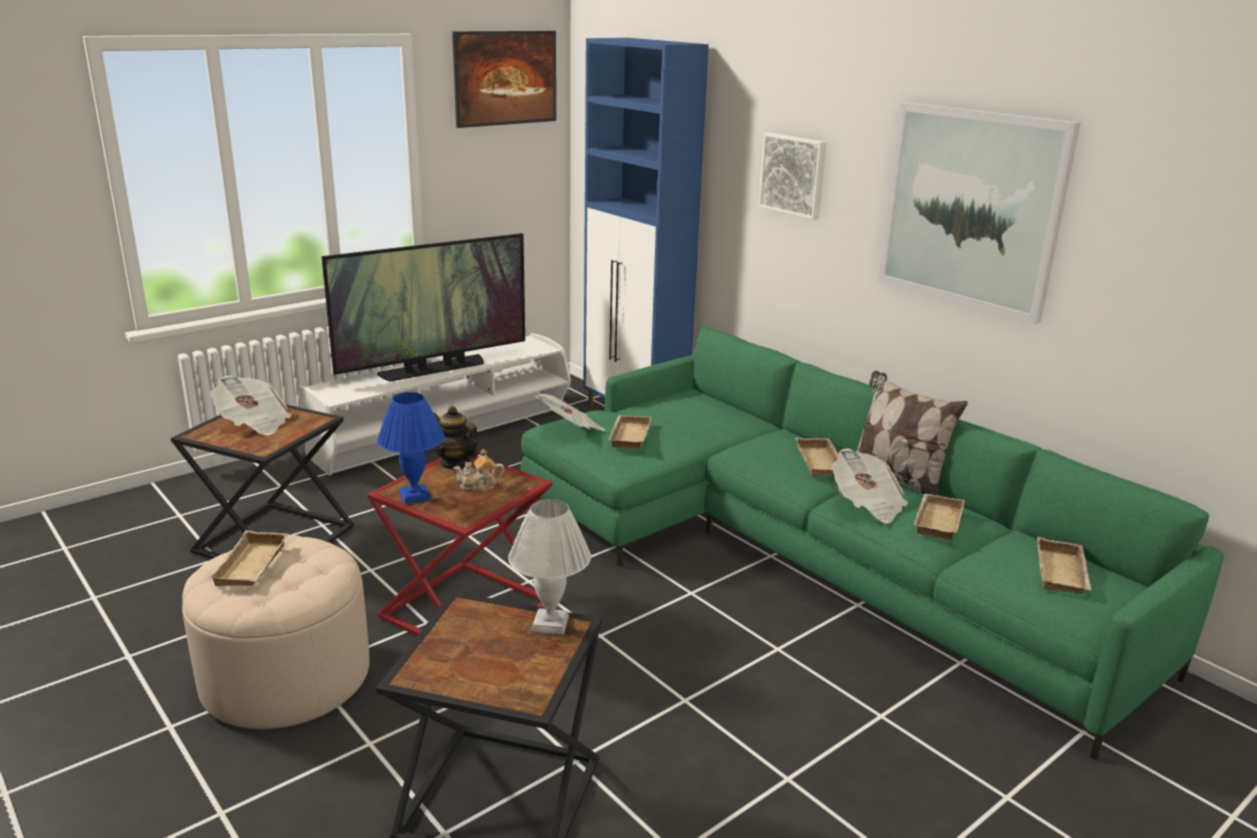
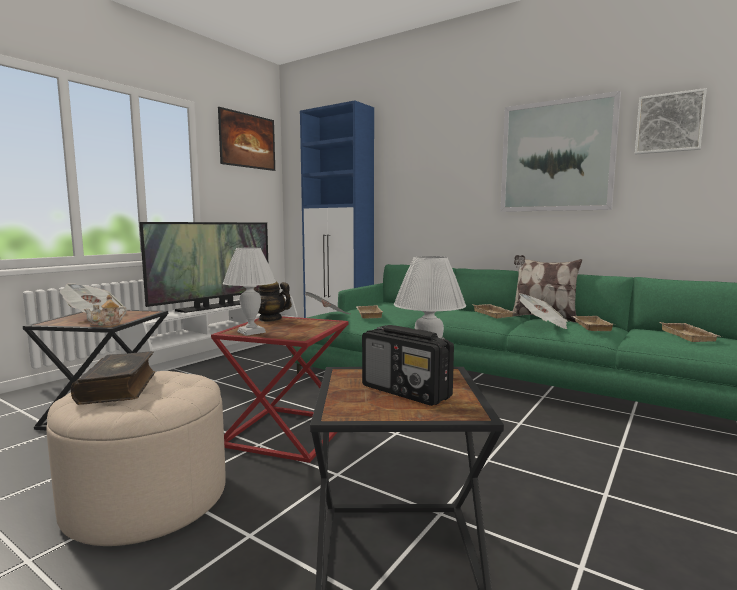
camera: 15 degrees left, 15 degrees down
(254, 566) = (120, 387): beige tray -> book
(414, 496) = (251, 332): blue table lamp -> white table lamp
(479, 486) = (297, 325): teapot -> teapot (106, 324)
(498, 655) = (406, 392): none -> radio
(794, 175) = (436, 166): picture -> picture (669, 123)

